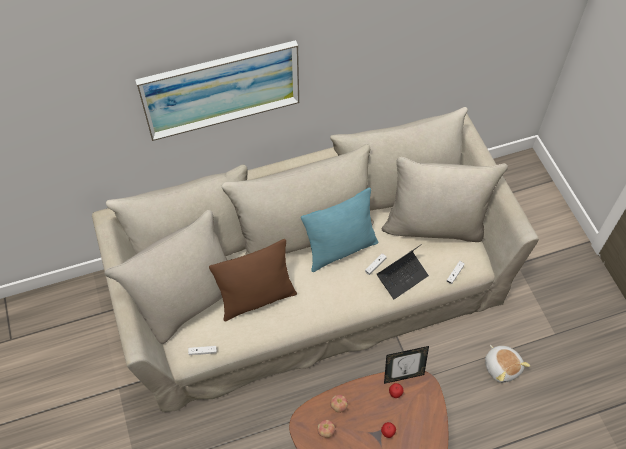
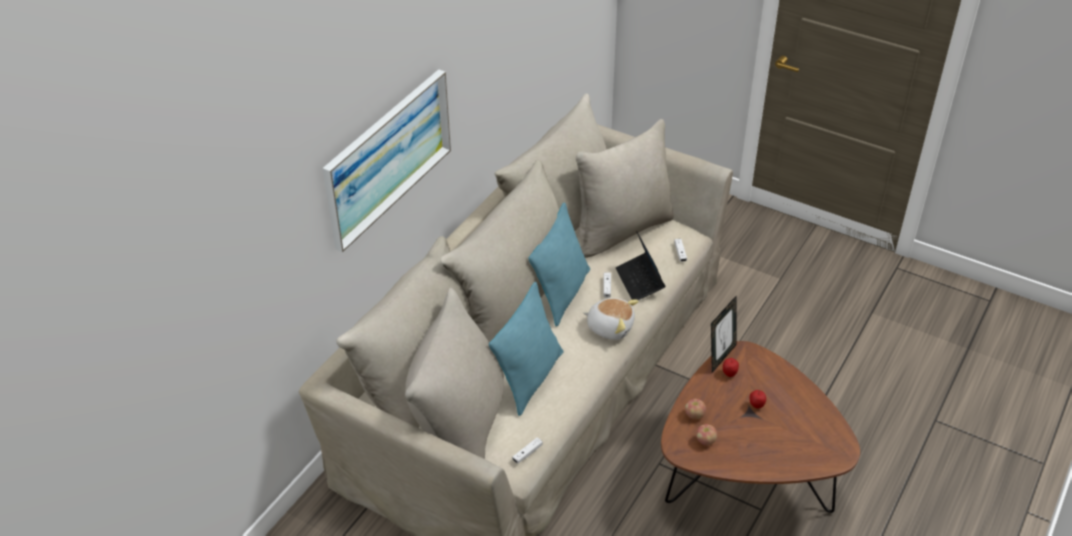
camera: 40 degrees left, 15 degrees down
(257, 299) = (529, 379): brown pillow -> turquoise pillow
(402, 277) = (640, 282): laptop -> laptop turned 150 degrees clockwise
(502, 367) = (766, 329): plush toy -> plush toy (610, 327)

